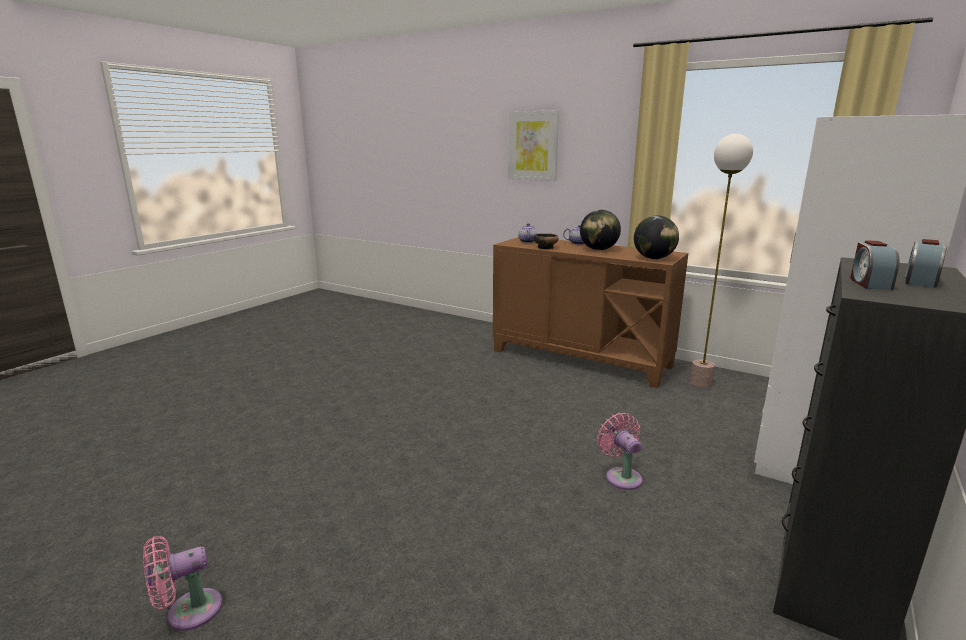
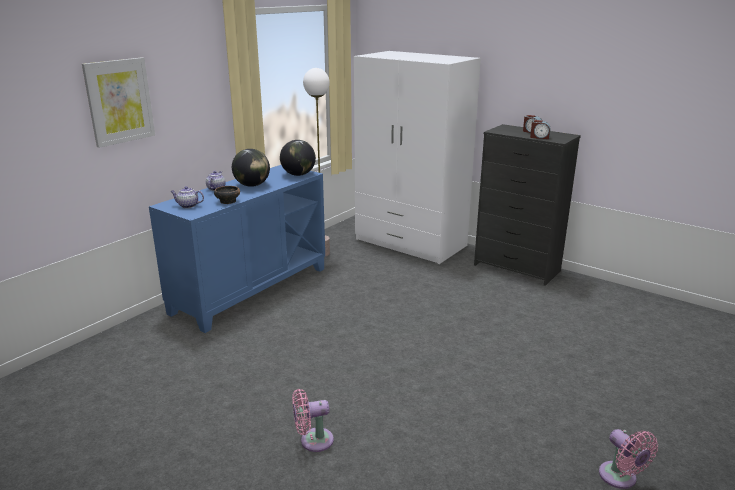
camera: 85 degrees left, 5 degrees up
(581, 358) = (250, 290): brown cabinet -> blue cabinet
(621, 476) = (444, 301): pink fan -> pink fan (313, 441)

